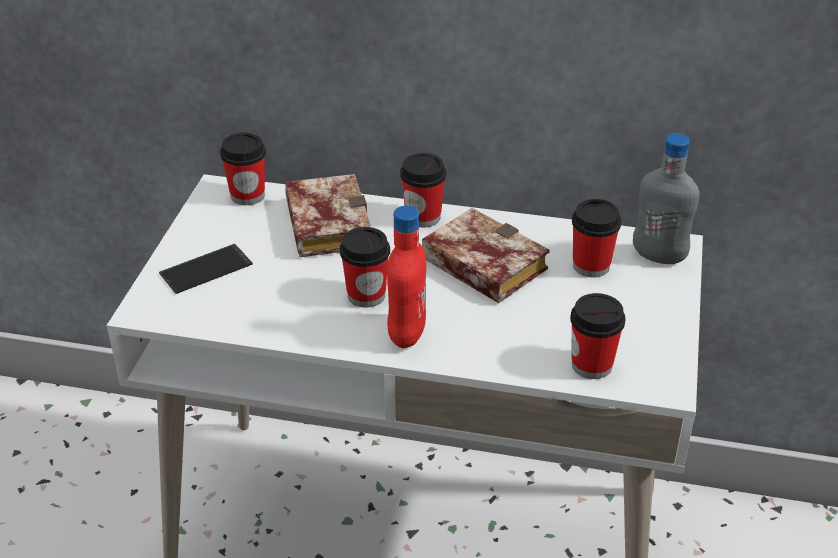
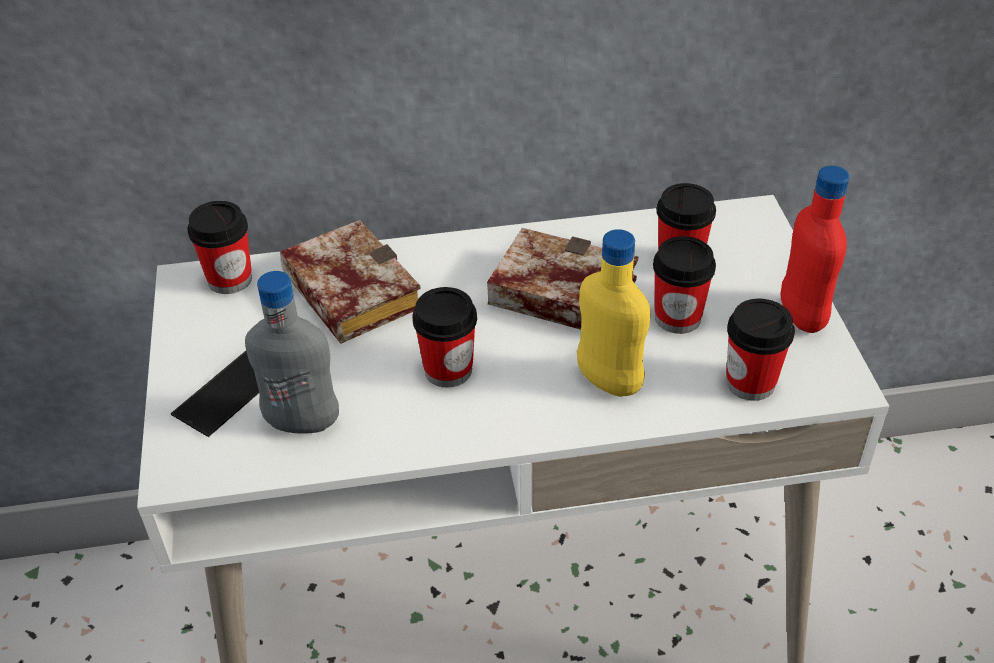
camera: 20 degrees left, 5 degrees up
(406, 334) = (523, 406): red bottle -> red bottle (802, 316)
(423, 217) = (459, 252): cup -> cup (677, 317)
(481, 334) = (608, 381): none -> yellow bottle
(658, 256) = (744, 231): grey bottle -> grey bottle (302, 422)

